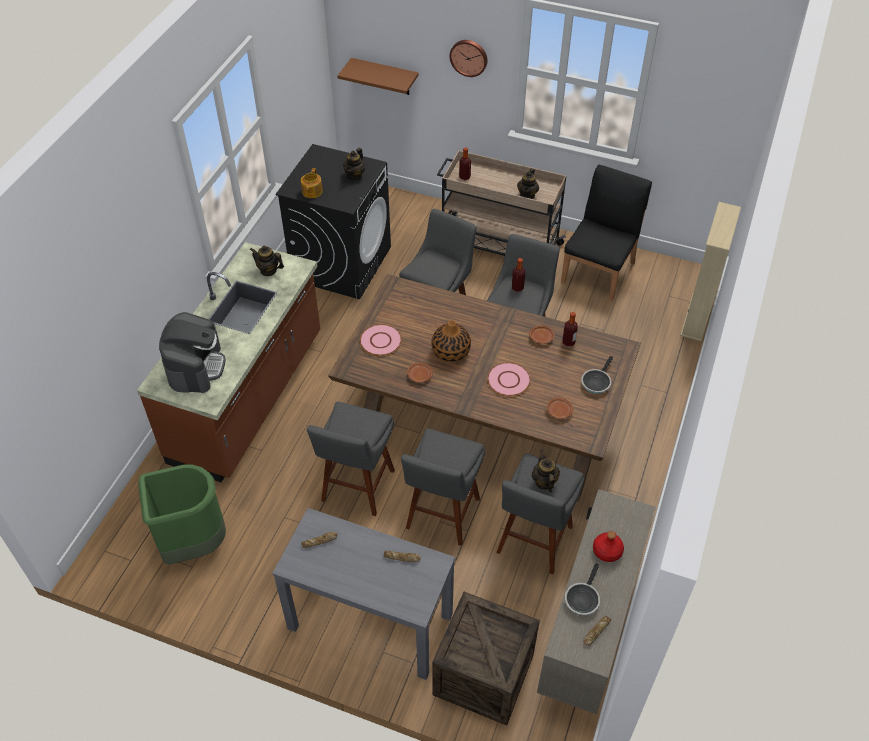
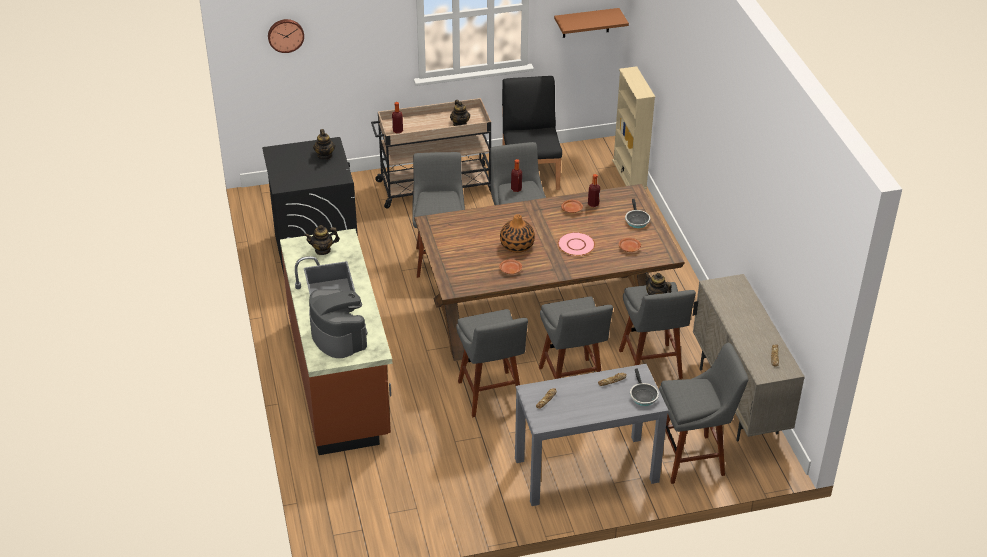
camera: 35 degrees left, 10 degrees down
(193, 544) = (402, 494): green trash can -> none
(311, 192) = (302, 180): teapot -> none
(381, 340) = (458, 261): pink plate -> none
(385, 77) = (287, 70): brown shelf -> brown shelf (586, 23)
(469, 57) = (369, 24): wall clock -> wall clock (285, 35)
(483, 674) = (693, 458): crate -> grey stool
(582, 599) = (749, 344): frying pan -> frying pan (642, 395)
(607, 551) = (739, 312): red bottle -> none

